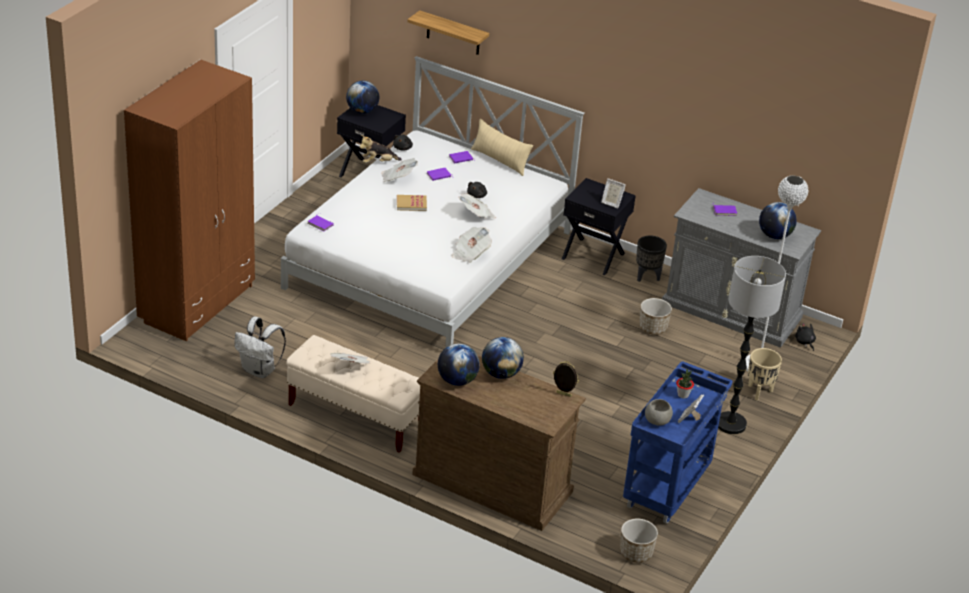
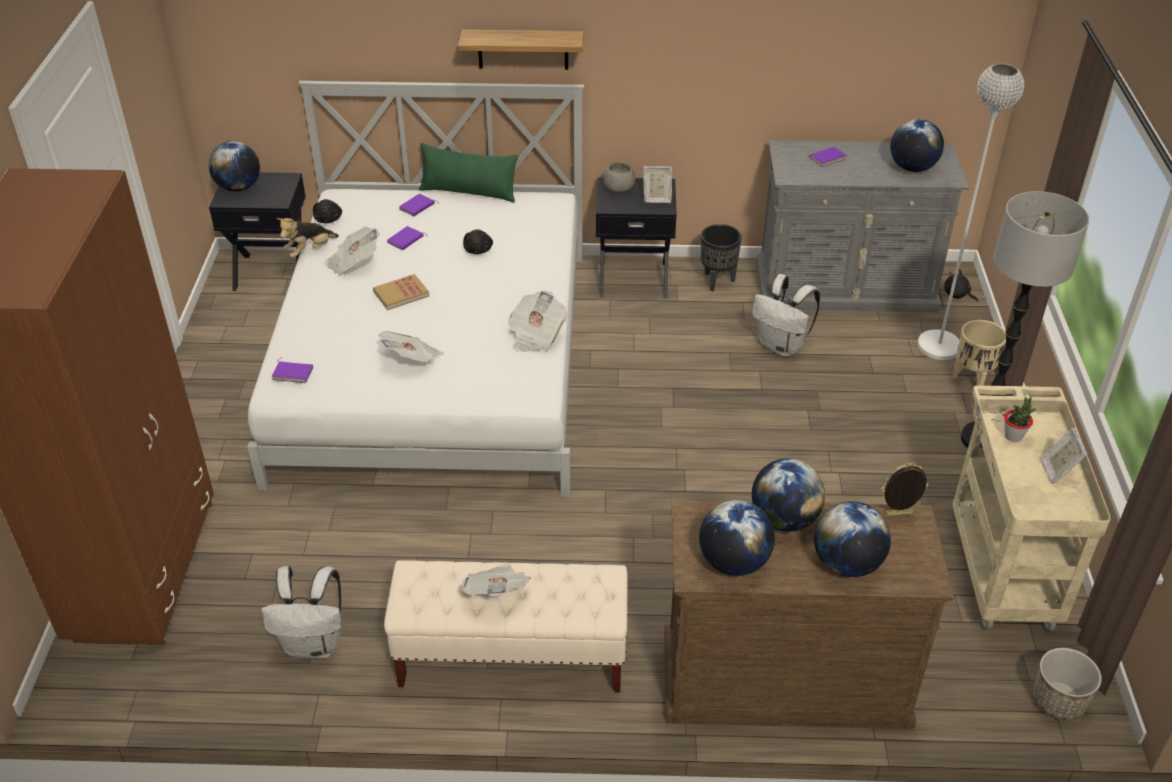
camera: 25 degrees left, 5 degrees up
(453, 33) = (351, 28): shelf -> shelf (523, 49)
(476, 215) = (499, 277): newspaper -> newspaper (412, 359)
(500, 160) = (469, 192): beige pillow -> green pillow
(513, 403) = (847, 564): none -> globe
(653, 328) = (781, 346): planter -> white backpack
(657, 421) = (1023, 494): grey bowl -> grey bowl (618, 189)
(668, 487) = (999, 569): blue cart -> beige cart

